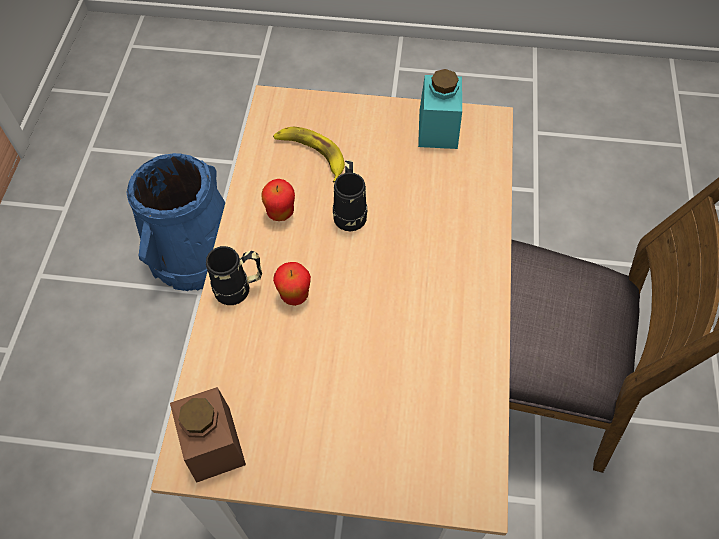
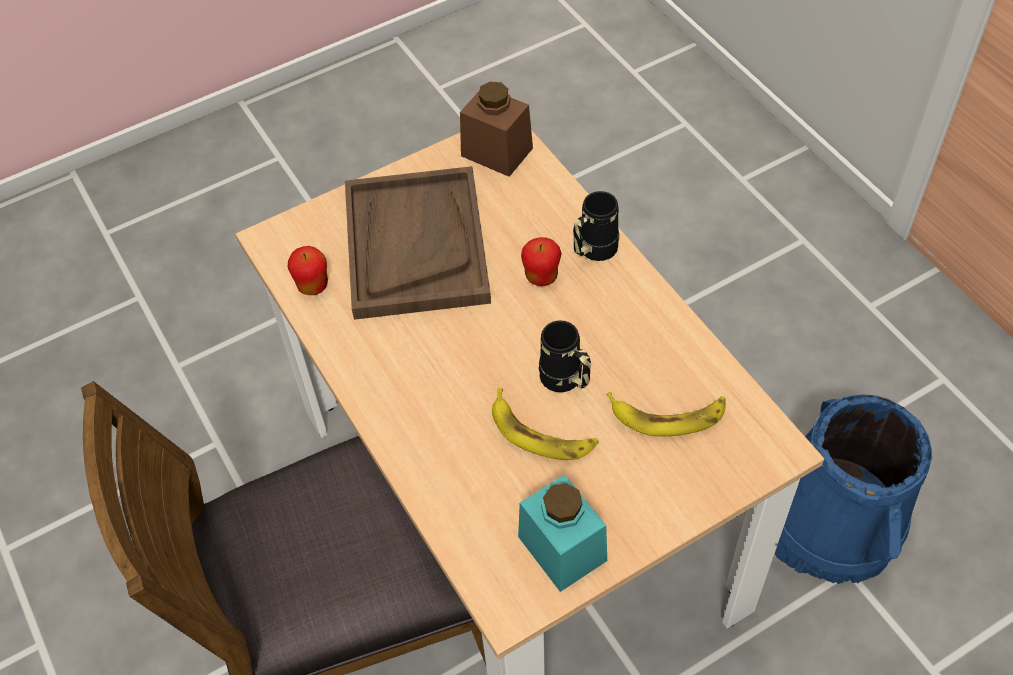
camera: 145 degrees right, 5 degrees down
(281, 213) = (630, 336): apple -> apple (313, 286)
(360, 394) = (415, 245): none -> brown tray
(394, 192) = (541, 433): none -> banana

